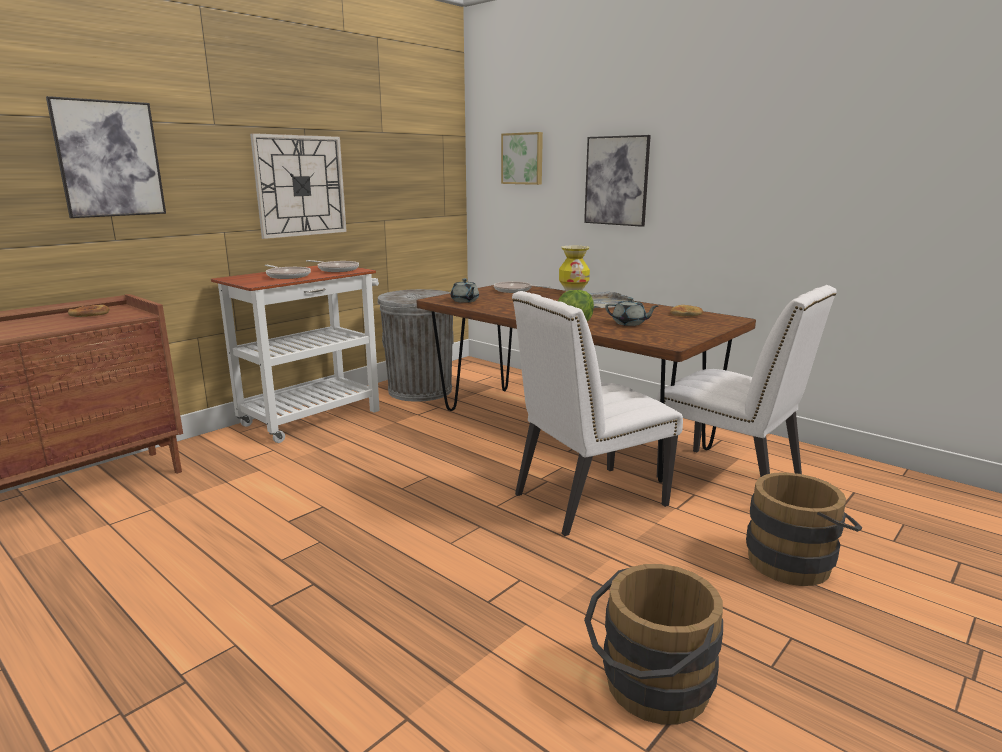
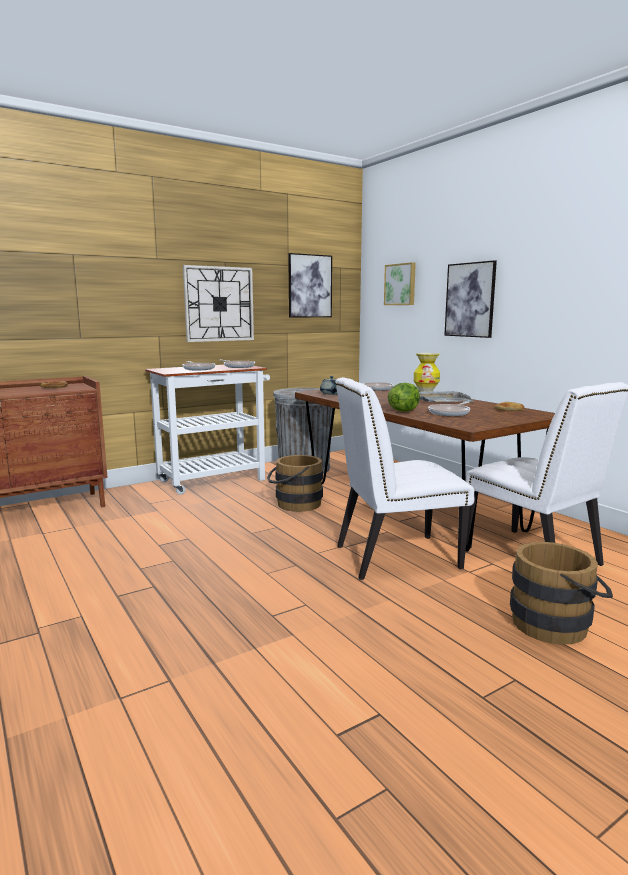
camera: 15 degrees right, 5 degrees down
(109, 159) = (80, 281): picture -> picture (310, 286)
(629, 323) = (450, 413): grey teapot -> frying pan
(649, 688) = (365, 694): brown bucket -> brown bucket (294, 504)

